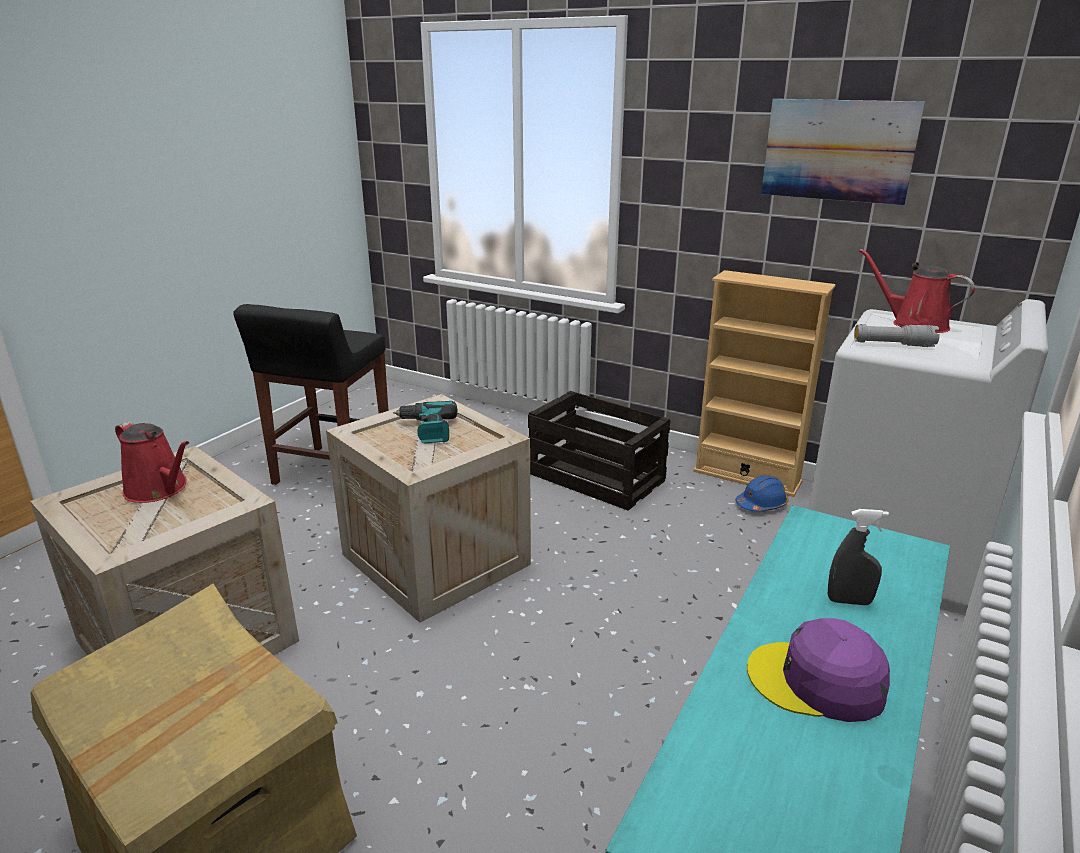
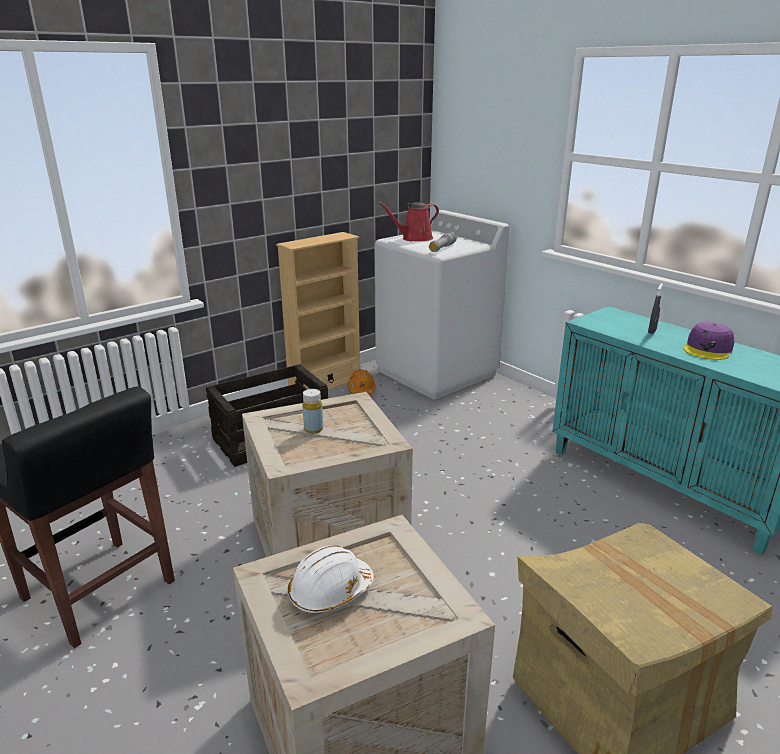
camera: 70 degrees left, 0 degrees up
(159, 489) = (330, 591): red watering can -> white hard hat
(427, 430) = (313, 429): power drill -> yellow bottle
(761, 504) = (361, 390): blue hard hat -> orange hard hat
(838, 150) = (326, 143): picture -> none

